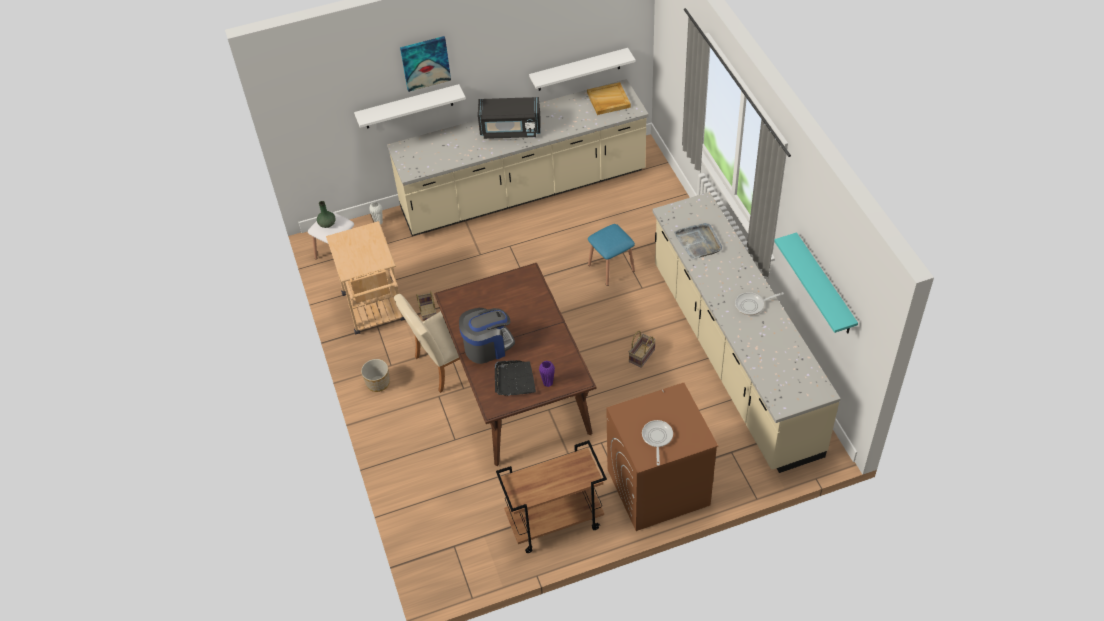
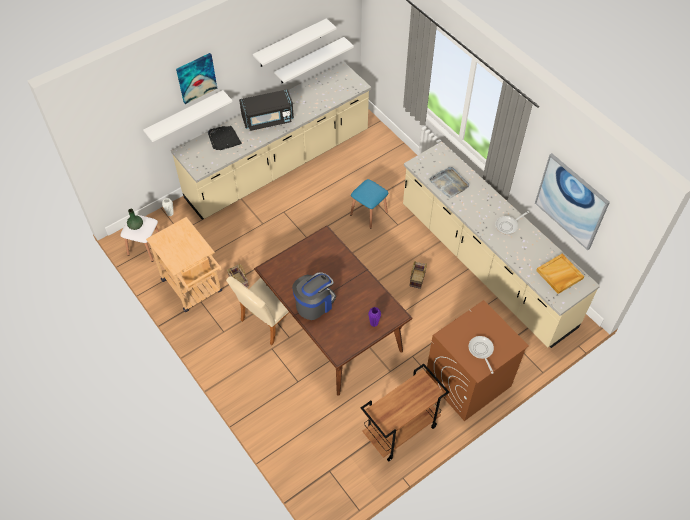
camera: 20 degrees left, 5 degrees up
(377, 383) = (218, 349): planter -> none
(514, 380) = (346, 327): black tray -> black tray (224, 139)
(552, 43) = (290, 43): none -> white shelf
(608, 100) = (336, 81): beige tray -> beige tray (559, 275)
(824, 285) = (571, 201): turquoise shelf -> picture

